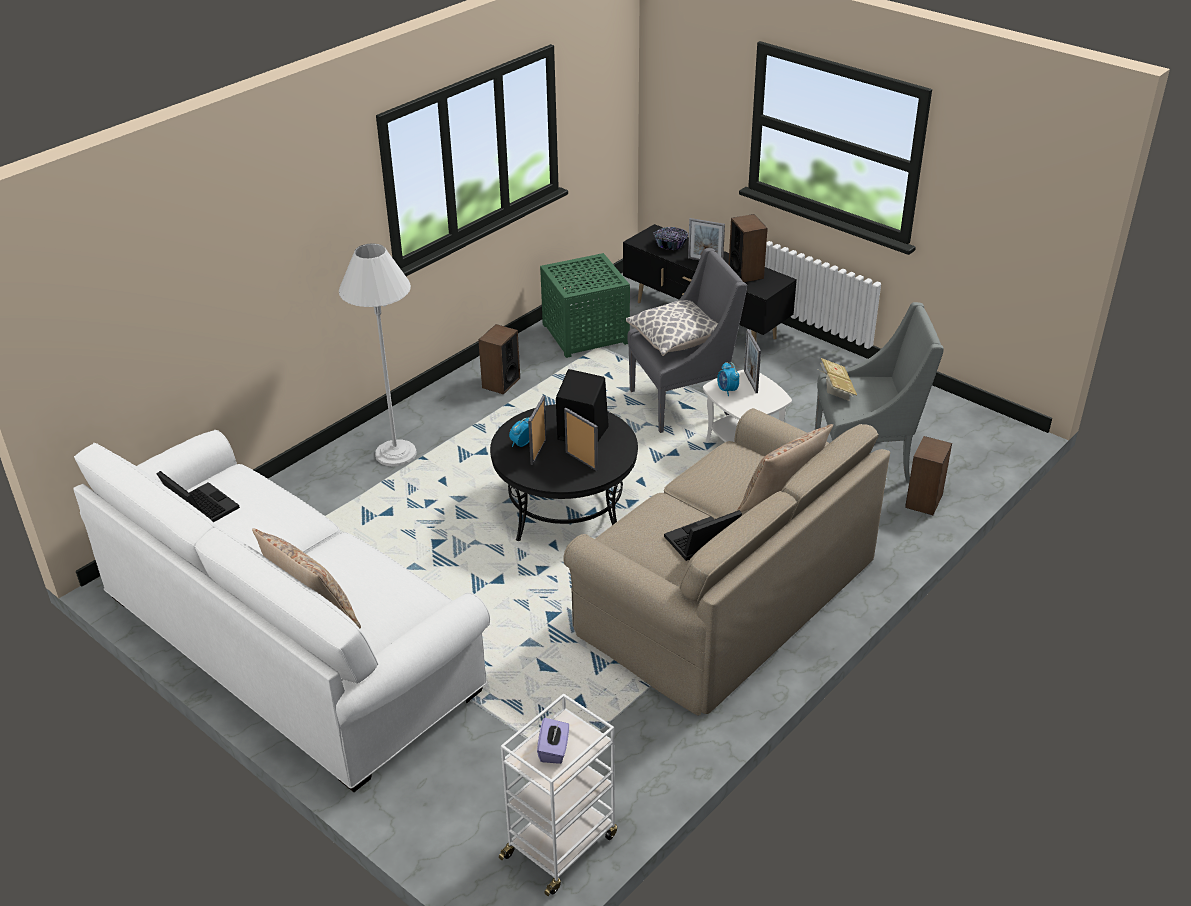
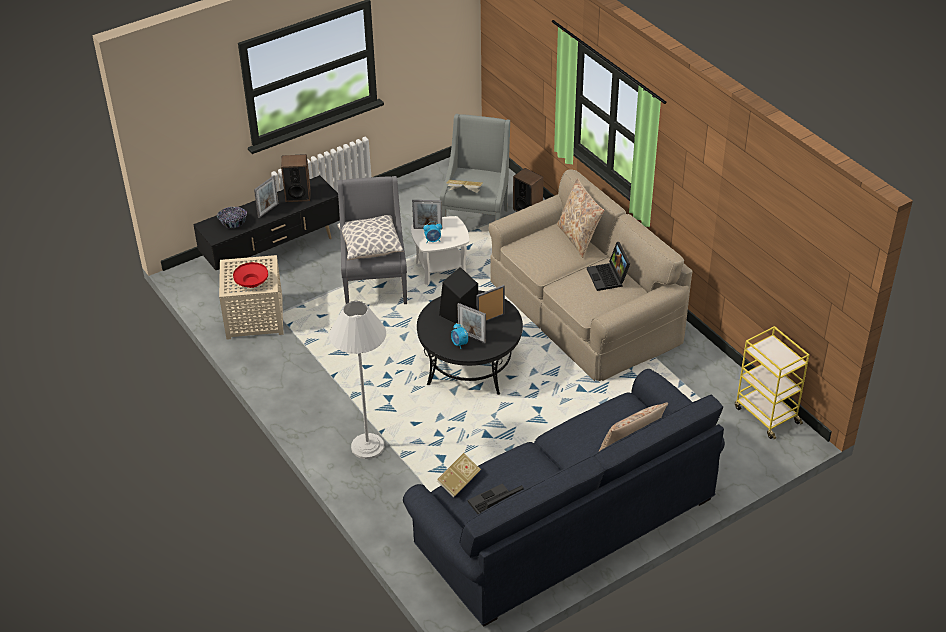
camera: 75 degrees left, 5 degrees up
(243, 473) = (458, 482): none -> book
(289, 641) = (565, 522): white sofa -> blue sofa
(501, 383) = (299, 375): speaker -> none
(554, 750) = (776, 357): purple tissue box -> none
(561, 844) = (766, 415): white cart -> yellow cart
(573, 279) = (251, 282): none -> red bowl
(586, 333) = (253, 317): green side table -> beige side table

